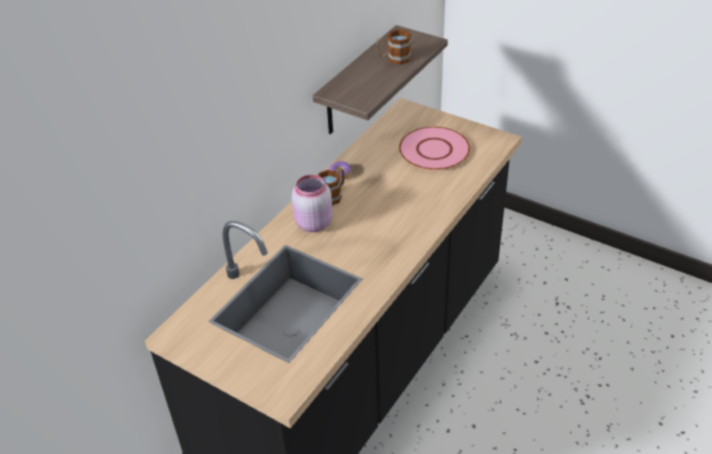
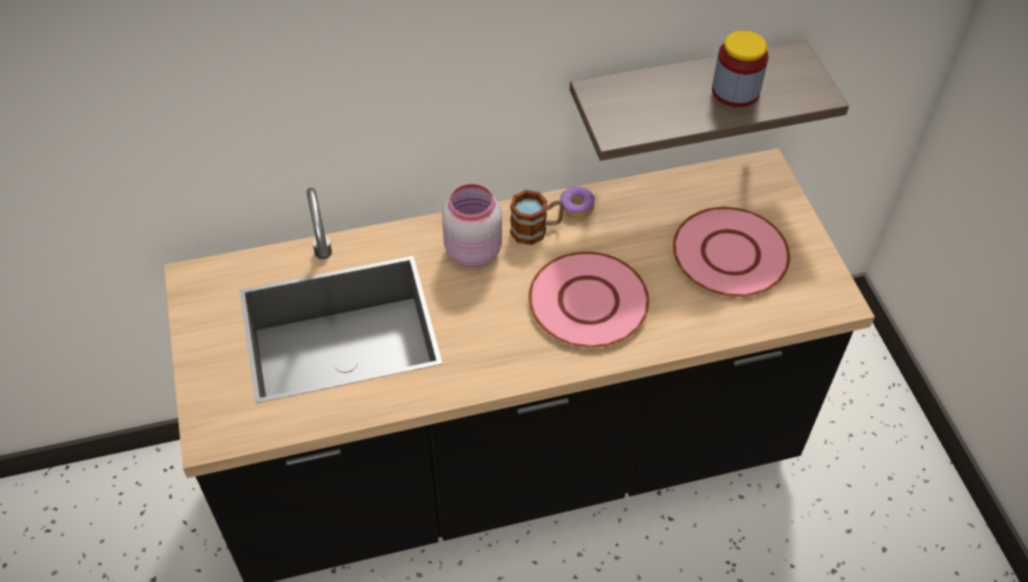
camera: 40 degrees right, 10 degrees up
(394, 59) = (735, 91): mug -> jar
(397, 207) = (589, 301): none -> pink plate

